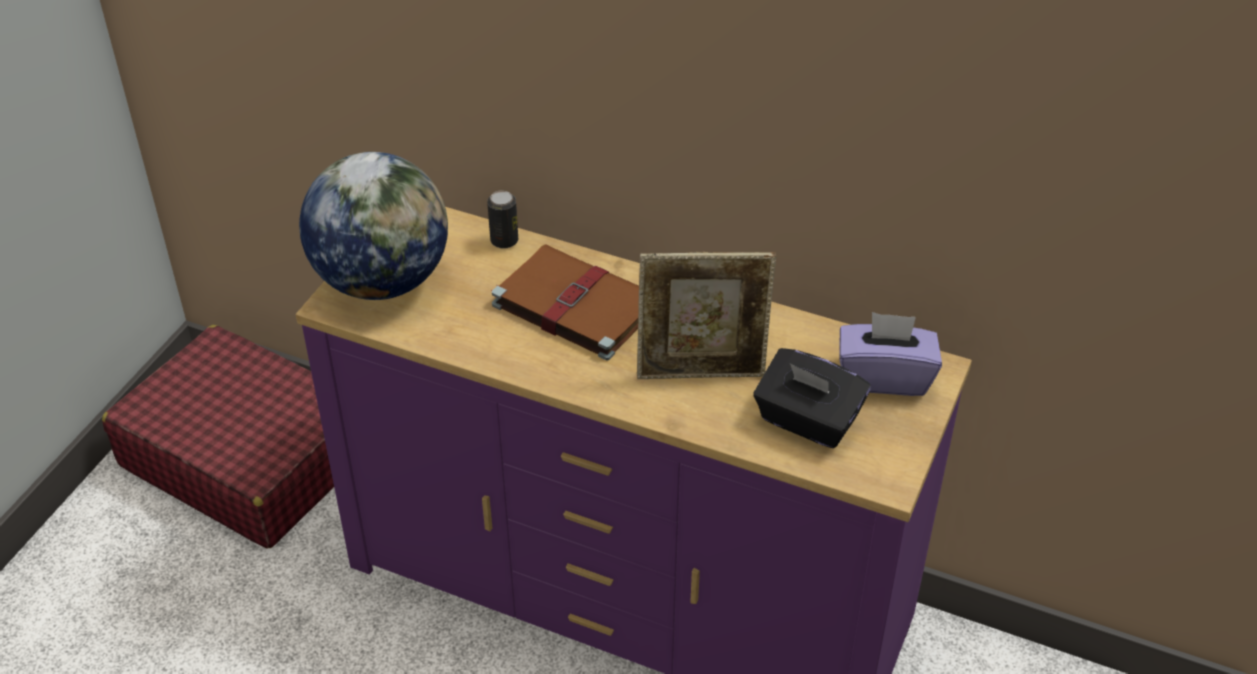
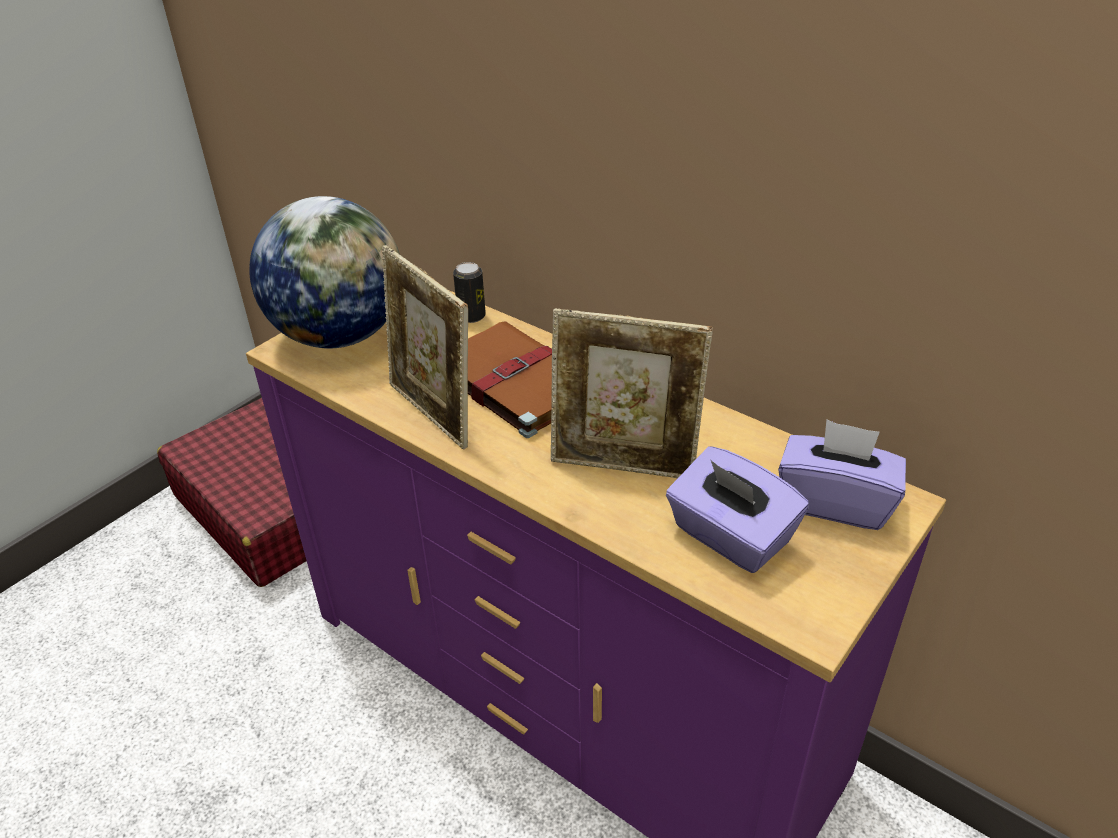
camera: 15 degrees right, 5 degrees down
(512, 350) = (433, 413): none -> picture frame
(807, 421) = (730, 536): black tissue box -> purple tissue box

